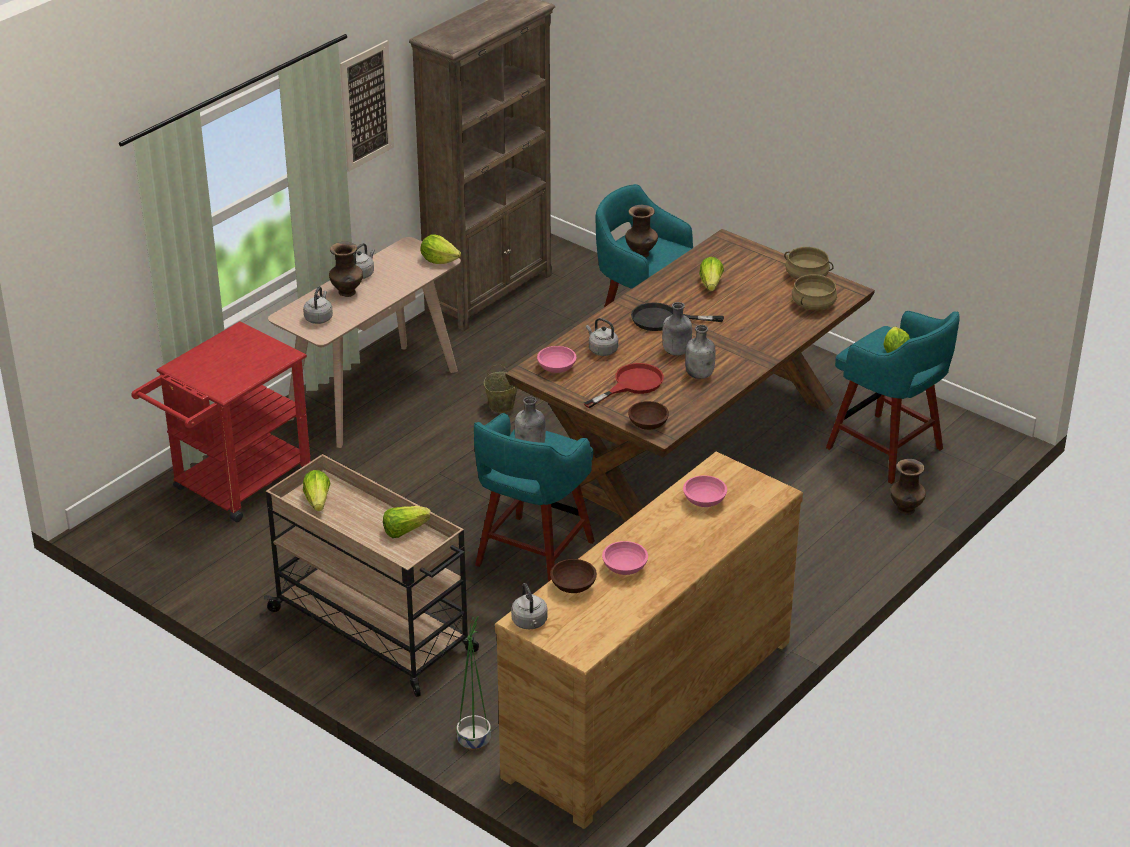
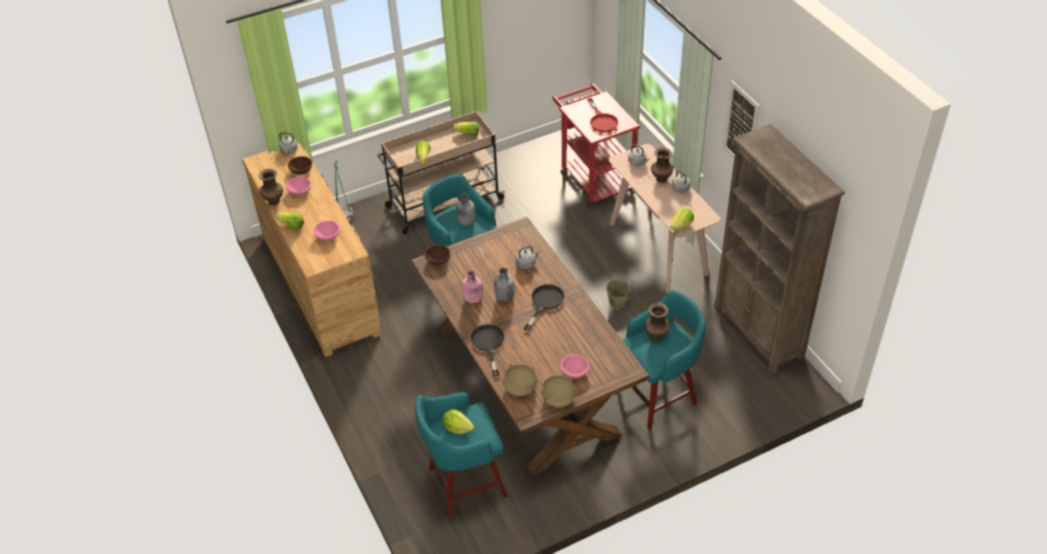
camera: 115 degrees right, 10 degrees up
(557, 368) = (518, 238): pink bowl -> pink bowl (574, 371)
(631, 384) = (482, 265): red frying pan -> red frying pan (602, 121)
(700, 374) = (473, 299): grey bottle -> pink bottle
(711, 284) = (575, 341): lettuce -> lettuce (291, 226)
(767, 343) = (488, 344): none -> black frying pan
(906, 510) = (398, 464): brown vase -> brown vase (273, 201)

